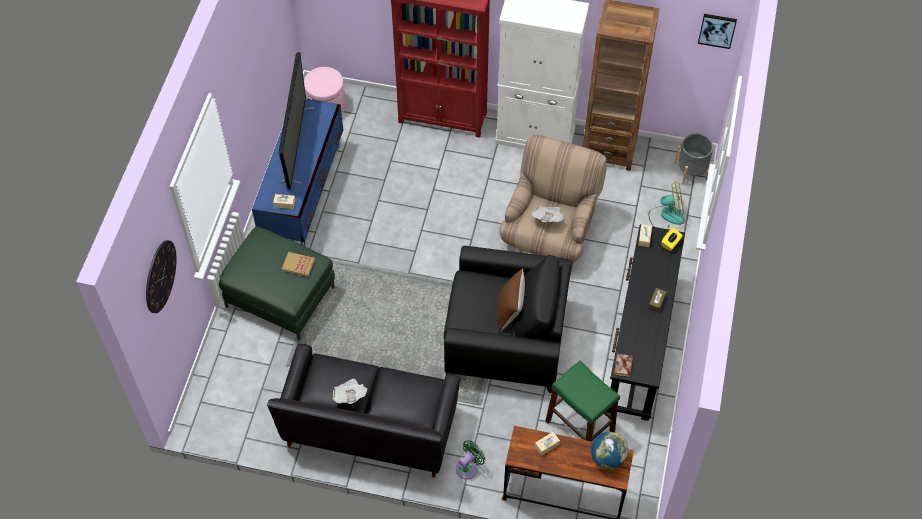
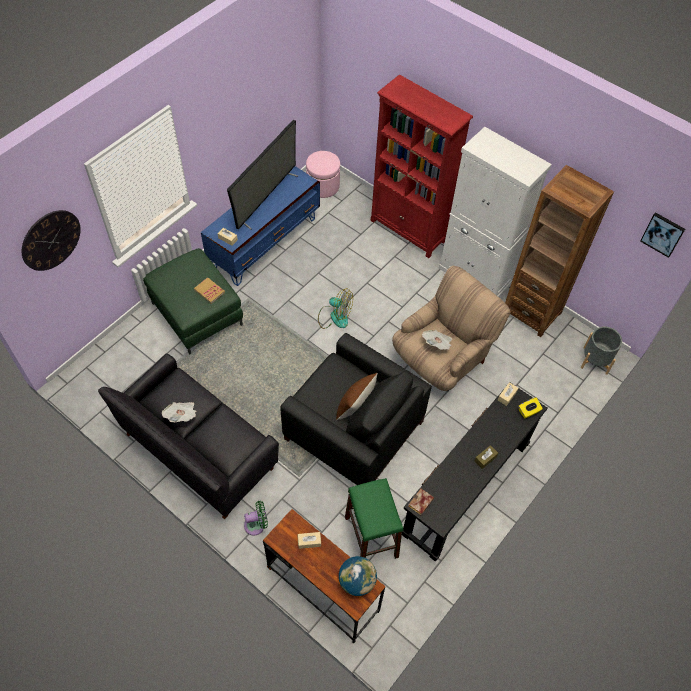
camera: 25 degrees right, 0 degrees up
(666, 216) = (551, 389): fan -> fan (334, 316)

